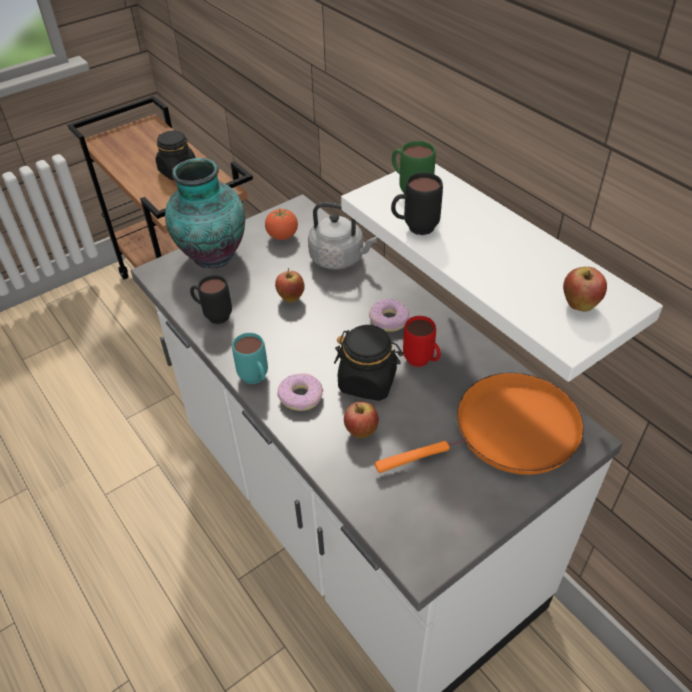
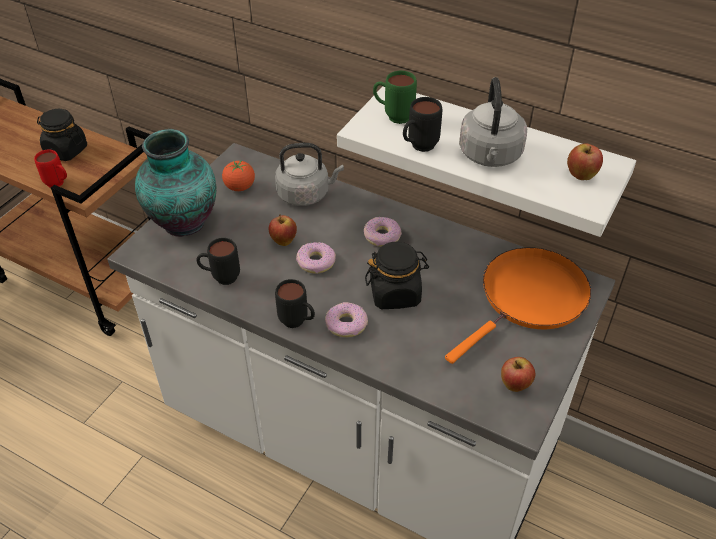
camera: 25 degrees left, 0 degrees up
(256, 380) = (298, 323): turquoise mug -> black mug
(309, 327) = (316, 262): none -> donut
(361, 432) = (415, 337): apple -> apple (515, 385)
(422, 363) = (431, 264): red mug -> red mug (59, 184)
(487, 257) = (490, 156): none -> grey kettle

